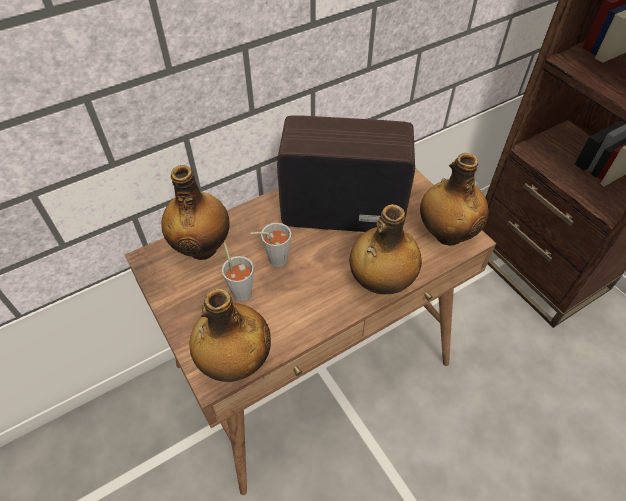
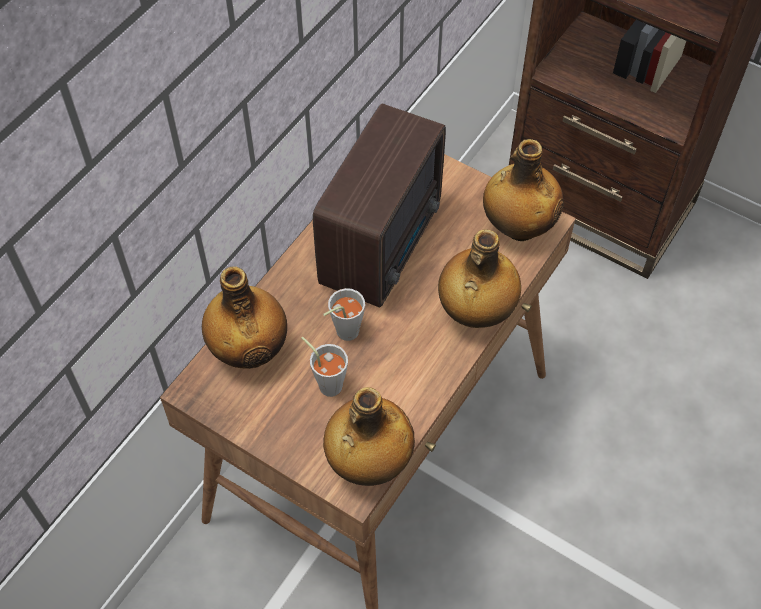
camera: 25 degrees left, 5 degrees up
(339, 211) = (385, 243): radio -> radio turned 135 degrees clockwise

